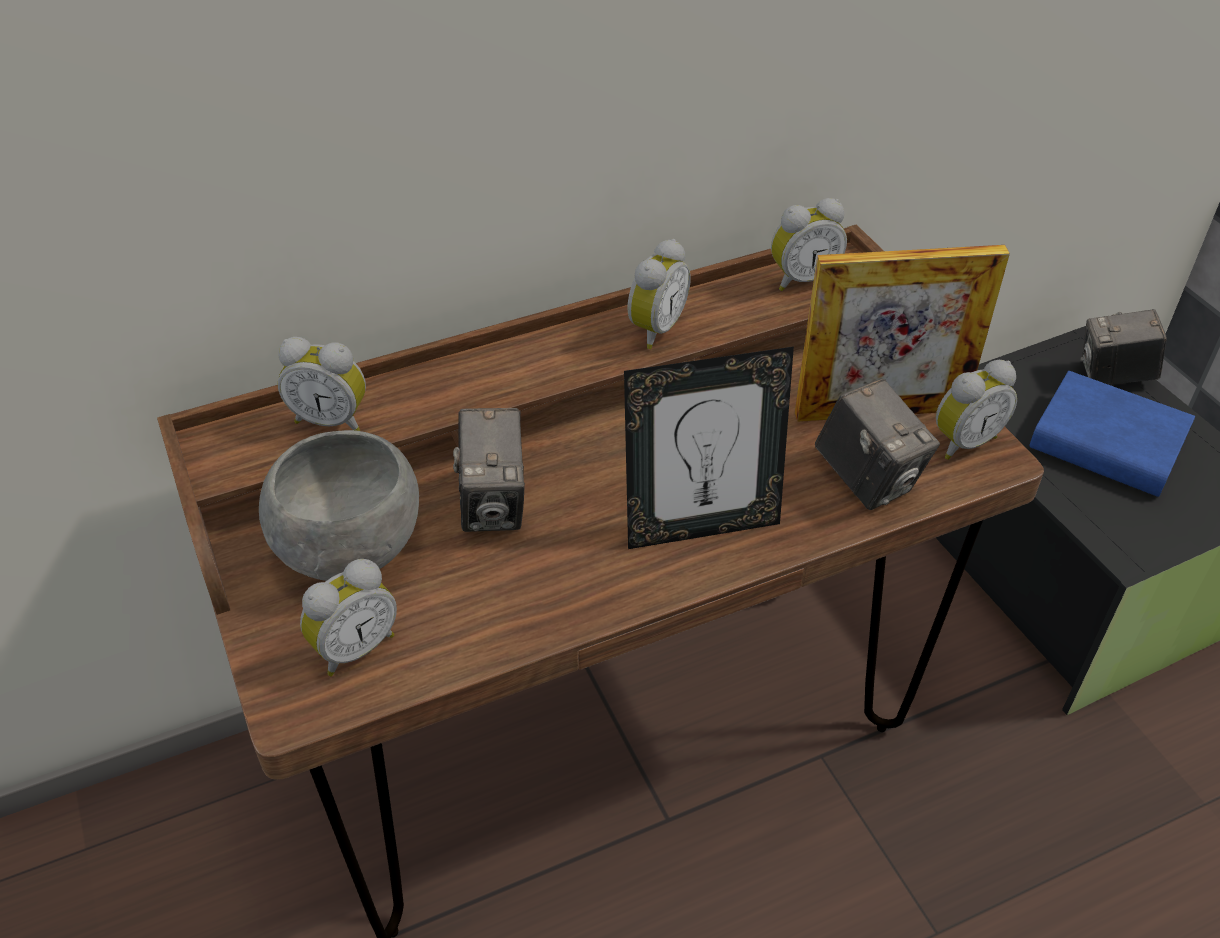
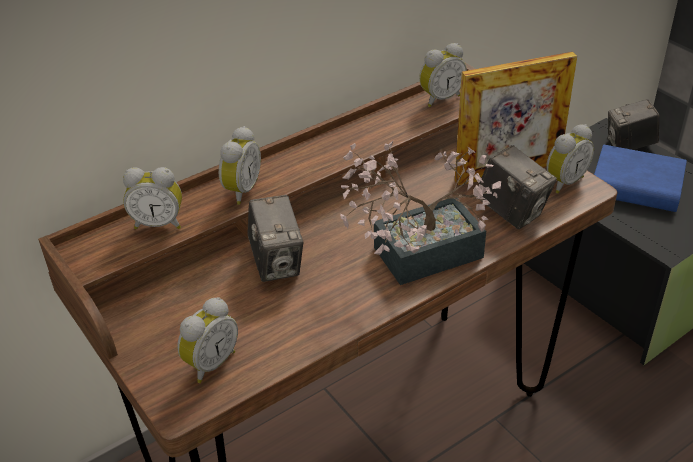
camera: 10 degrees left, 5 degrees down
(351, 549) = (189, 305): grey bowl -> none
(653, 329) = (355, 140): alarm clock -> alarm clock (240, 190)
(701, 526) = (415, 255): picture frame -> potted plant

